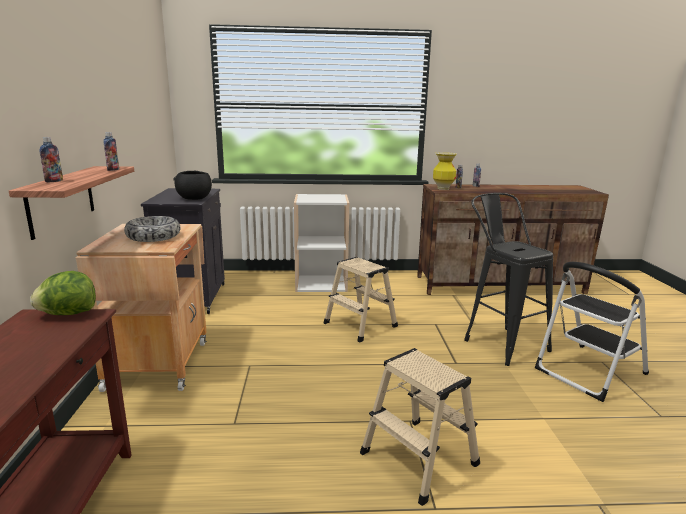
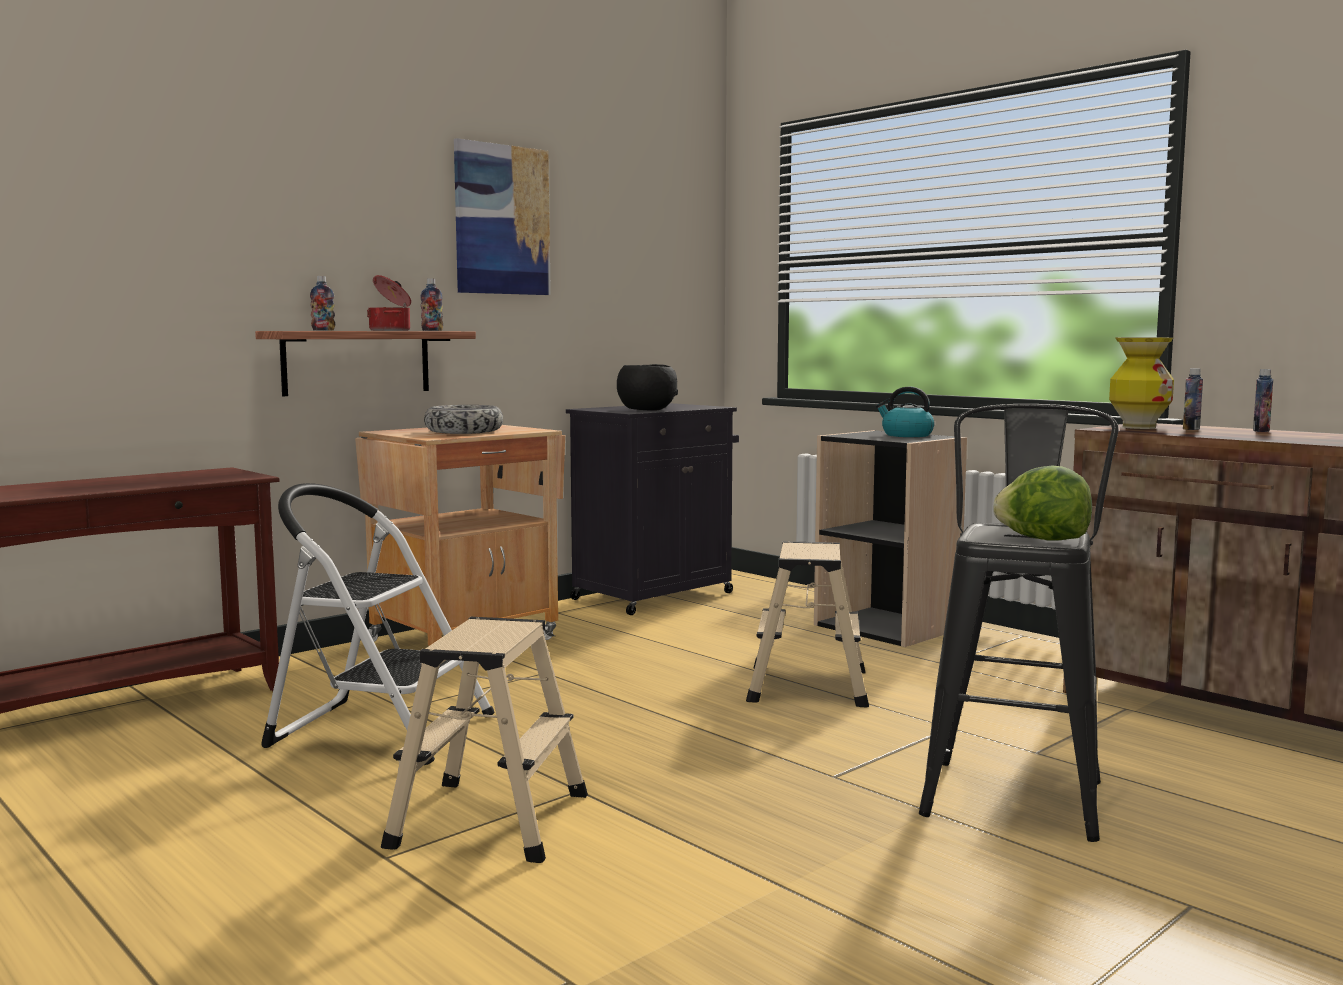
camera: 50 degrees right, 10 degrees down
(68, 314) = (242, 473): lettuce -> lettuce (1043, 539)
(88, 173) = (391, 330): none -> cooking pot
(104, 82) = (502, 220): none -> picture
(322, 283) = (888, 627): white bookcase -> black bookcase
(324, 196) = (906, 435): none -> kettle
(588, 372) = (1091, 897): step ladder -> step ladder (375, 730)

